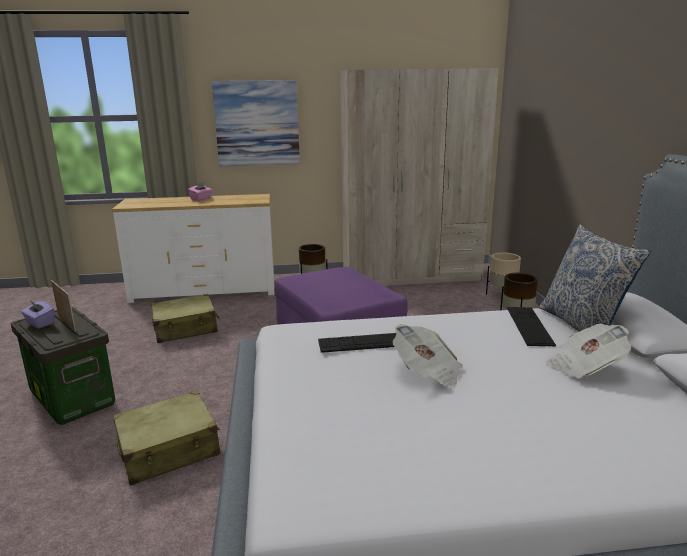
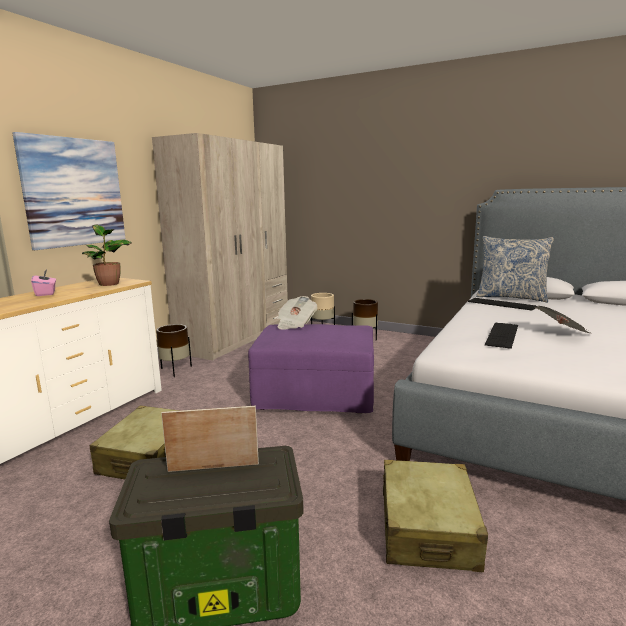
camera: 55 degrees left, 5 degrees down
(40, 323) = (176, 490): purple tissue box -> none
(244, 200) = (110, 284): none -> potted plant
(584, 367) = (570, 309): newspaper -> newspaper (295, 324)

